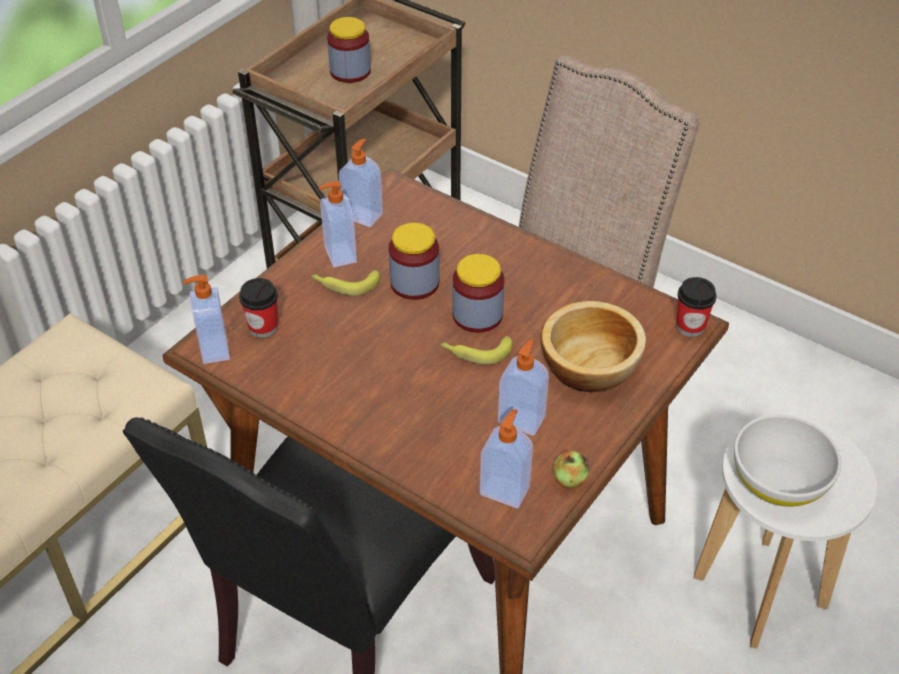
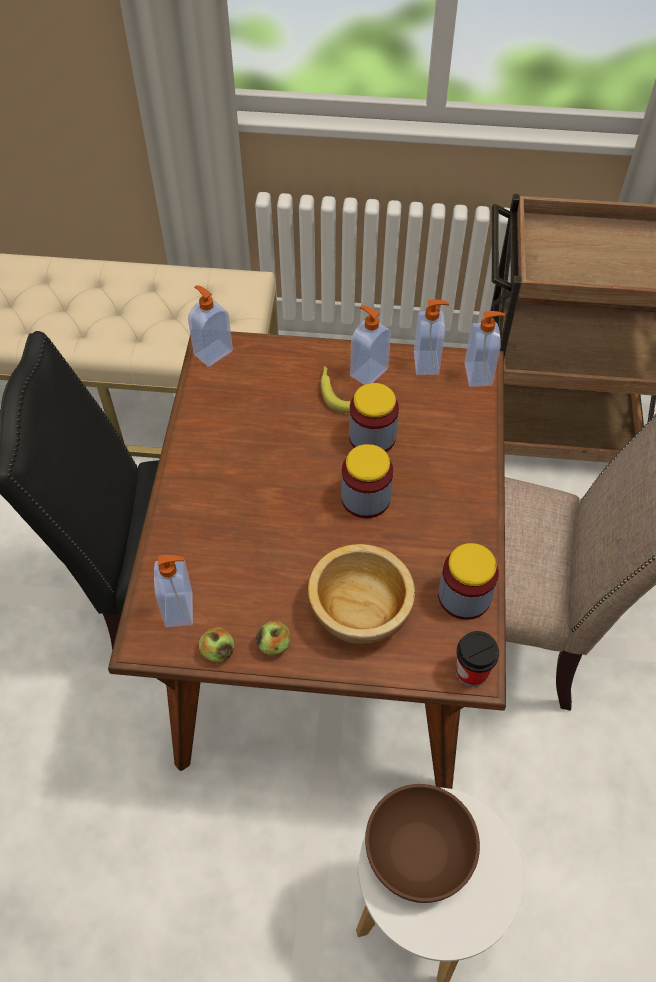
camera: 60 degrees right, 10 degrees up
(263, 327) = (254, 368): cup -> none
(350, 71) = (596, 260): jar -> jar (464, 596)
(475, 352) = (321, 517): banana -> none
(522, 419) = (265, 586): soap dispenser -> soap dispenser (479, 374)
(587, 438) = (274, 645): none -> apple
(778, 481) = (418, 852): white bowl -> brown bowl

